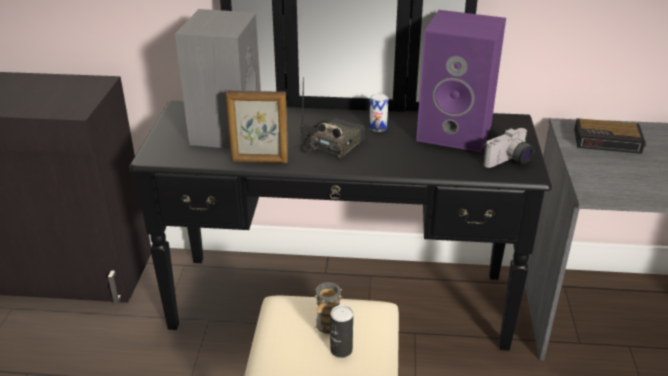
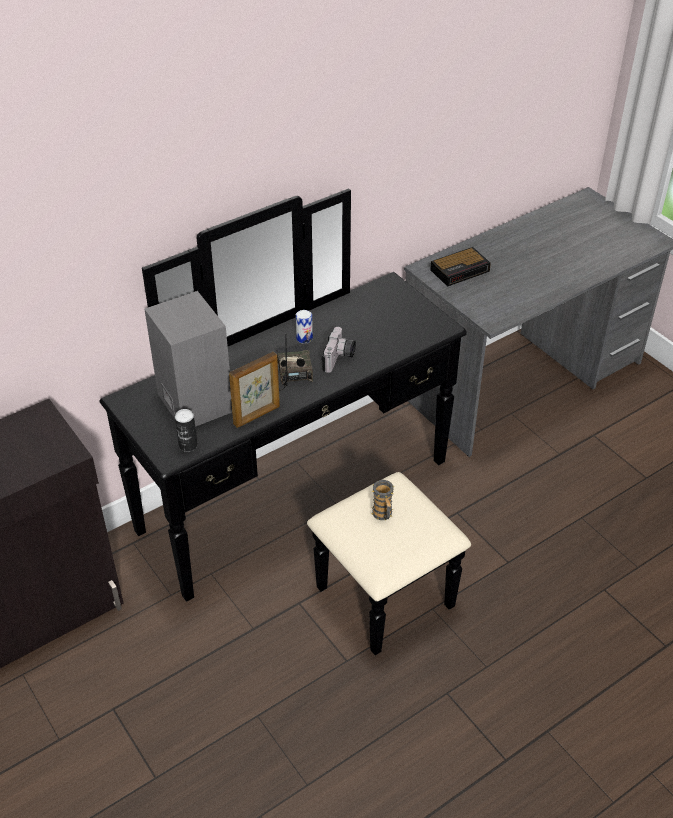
camera: 40 degrees left, 10 degrees up
(341, 350) = (408, 523): can -> can (188, 445)
(456, 132) = (363, 314): purple speaker -> none
(509, 162) = (424, 323): camera -> camera (339, 358)

